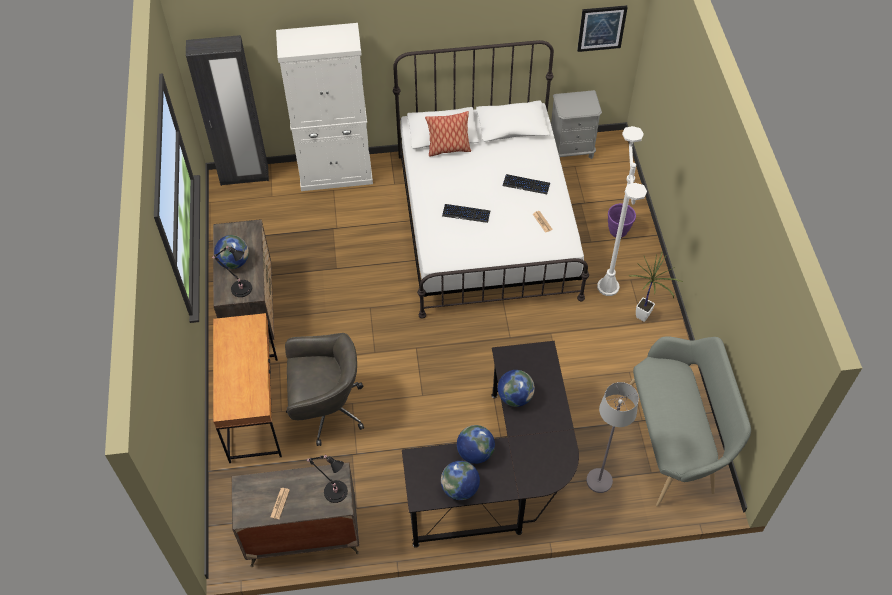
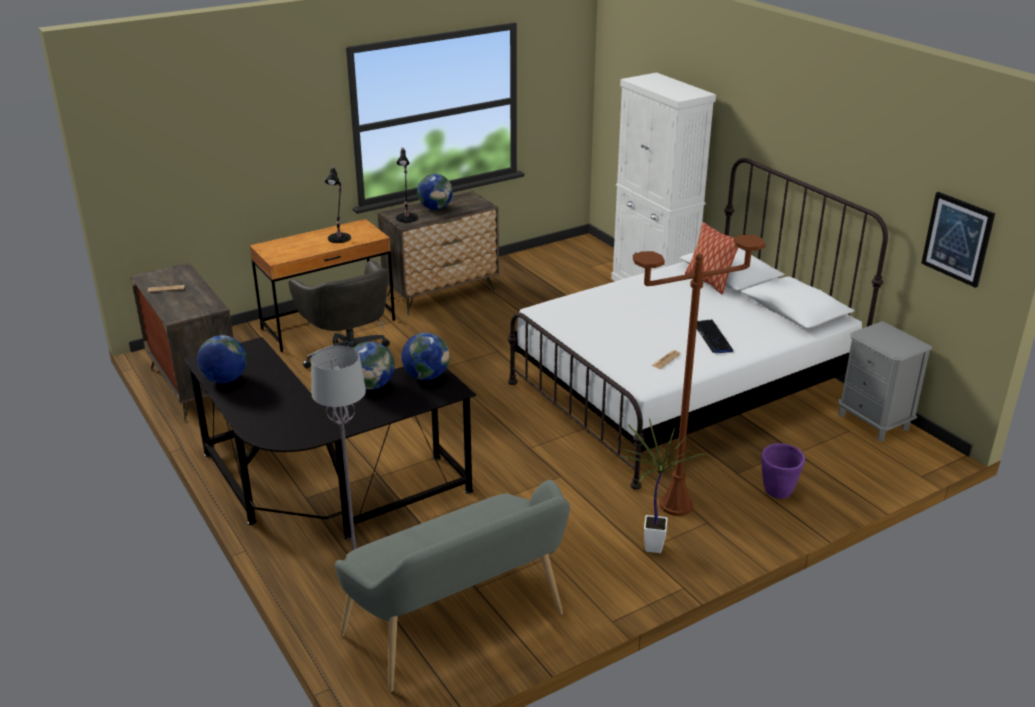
camera: 65 degrees right, 25 degrees down
(244, 176) = (598, 249): black wardrobe -> none
(334, 490) = (191, 310): black table lamp -> black table lamp (339, 237)
(466, 213) = (626, 312): keyboard -> none
(475, 453) = (278, 378): globe -> globe (426, 376)
(608, 287) = (676, 505): white floor lamp -> brown floor lamp

